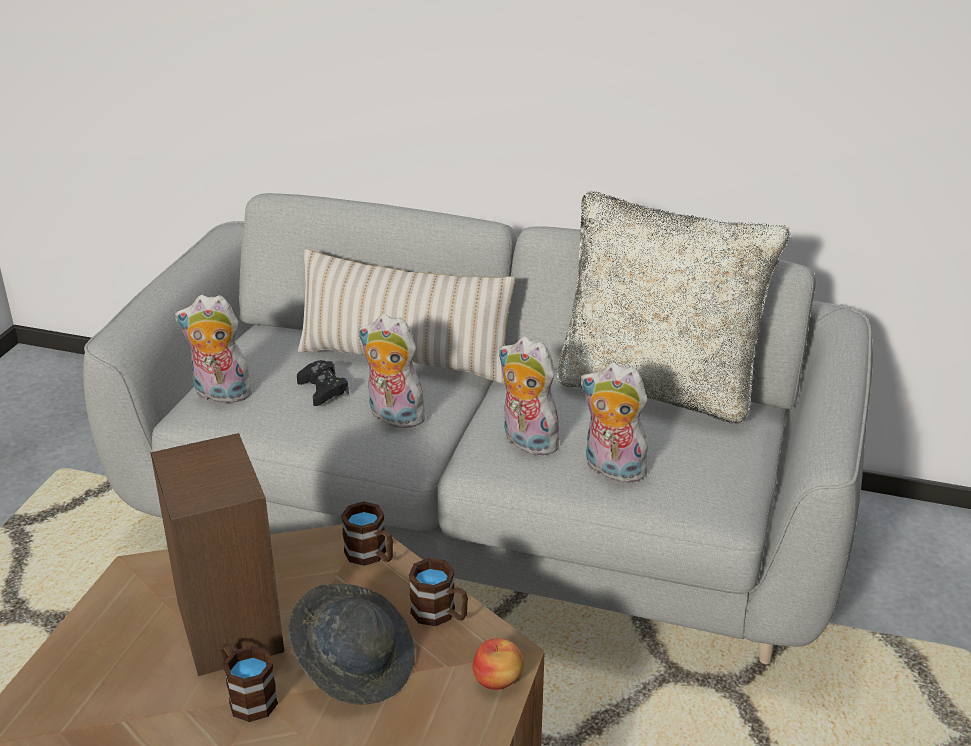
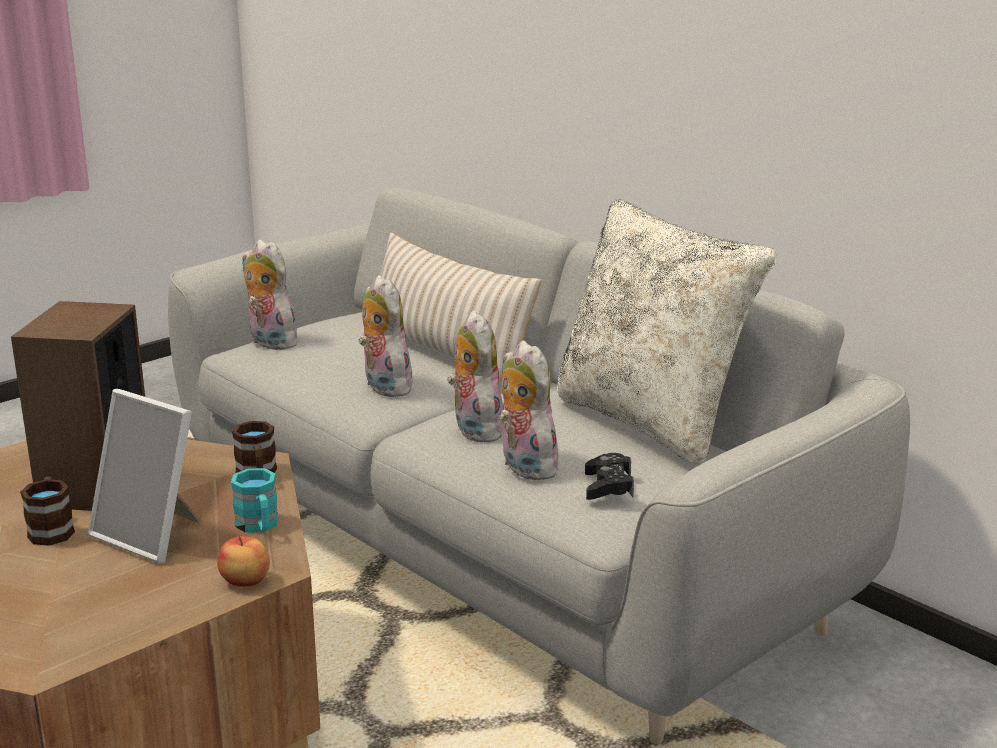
camera: 30 degrees right, 10 degrees down
(323, 389) = (349, 355): black game controller -> black game controller (608, 486)
(355, 664) = (152, 536): grey hat -> picture frame
(440, 614) = (259, 526): brown mug -> turquoise mug

